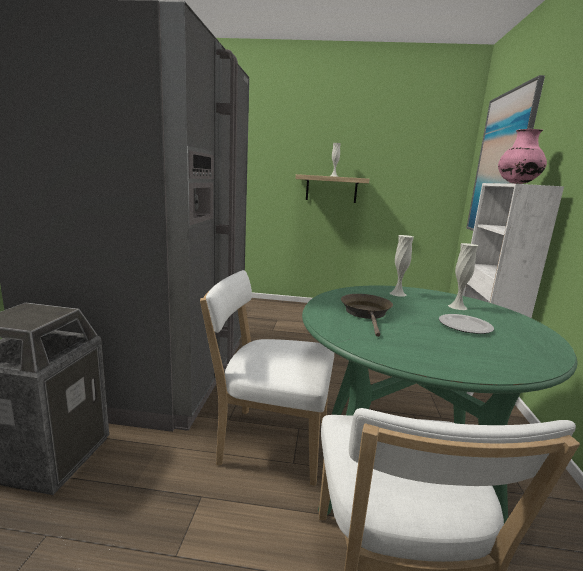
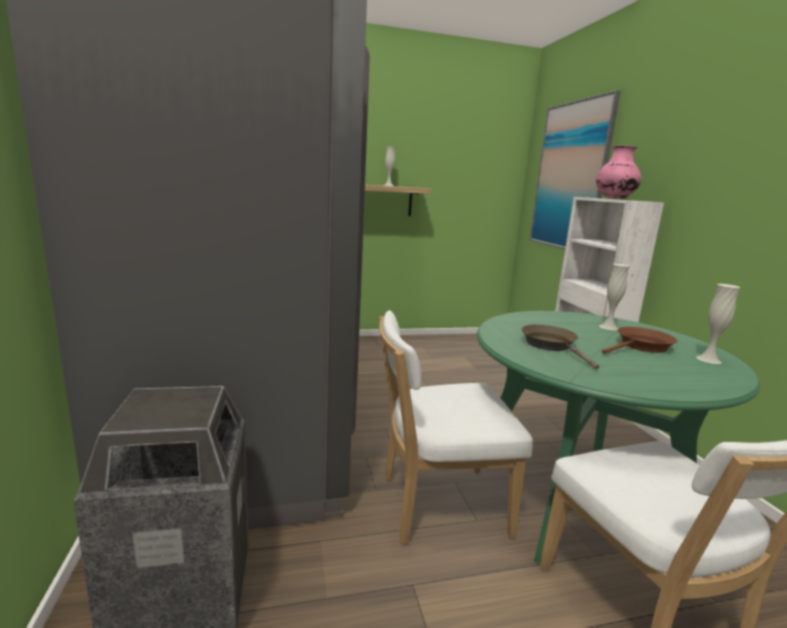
camera: 20 degrees left, 0 degrees up
(397, 294) = (544, 319): white vase -> white vase (708, 359)
(466, 326) = (641, 346): plate -> brown frying pan

